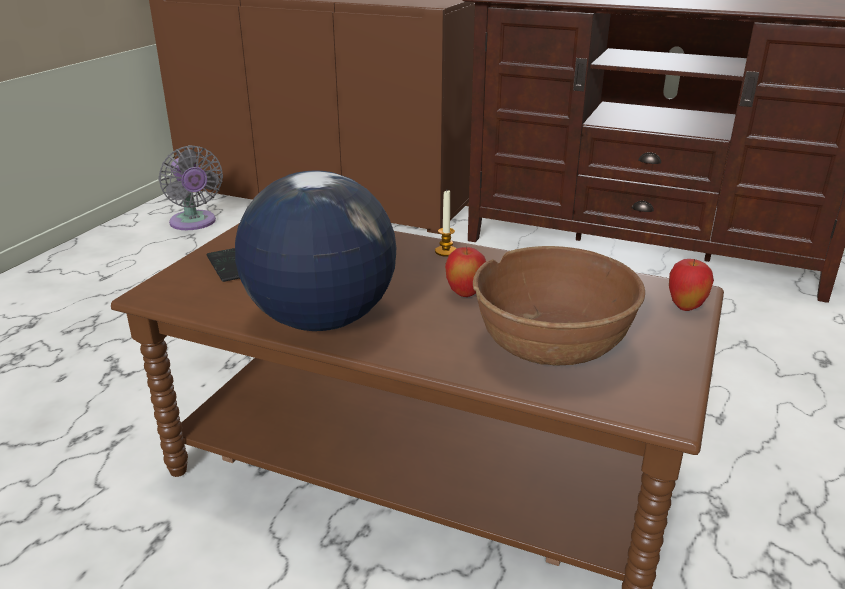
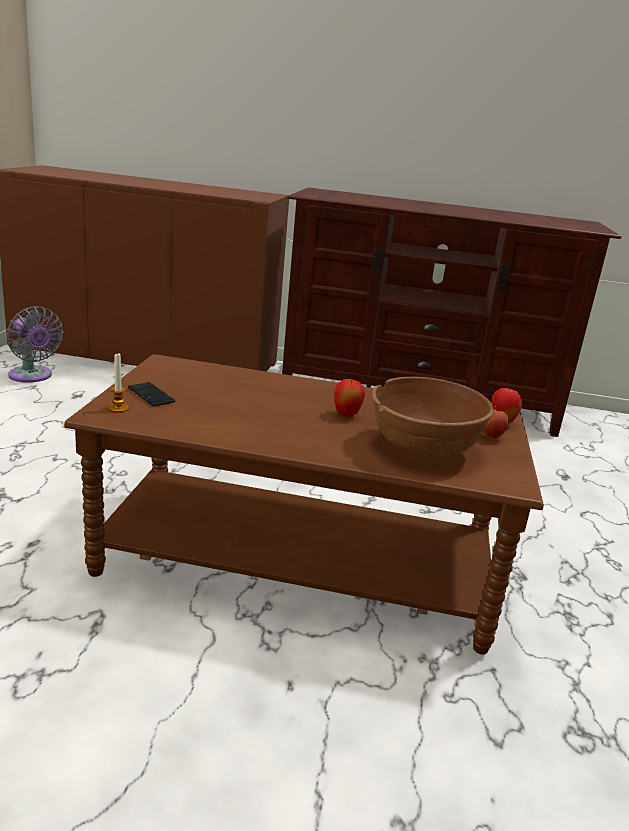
camera: 15 degrees left, 5 degrees down
(321, 319) = (247, 432): globe -> none
(446, 251) = (317, 386): candle -> candle (118, 408)
(659, 330) = (490, 436): none -> apple

